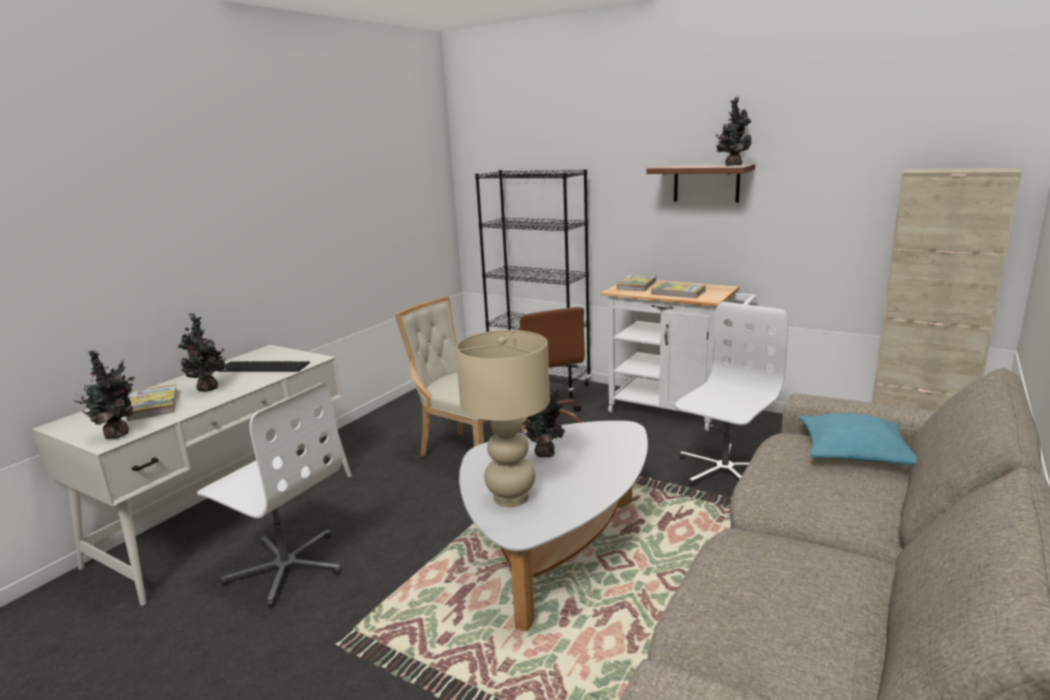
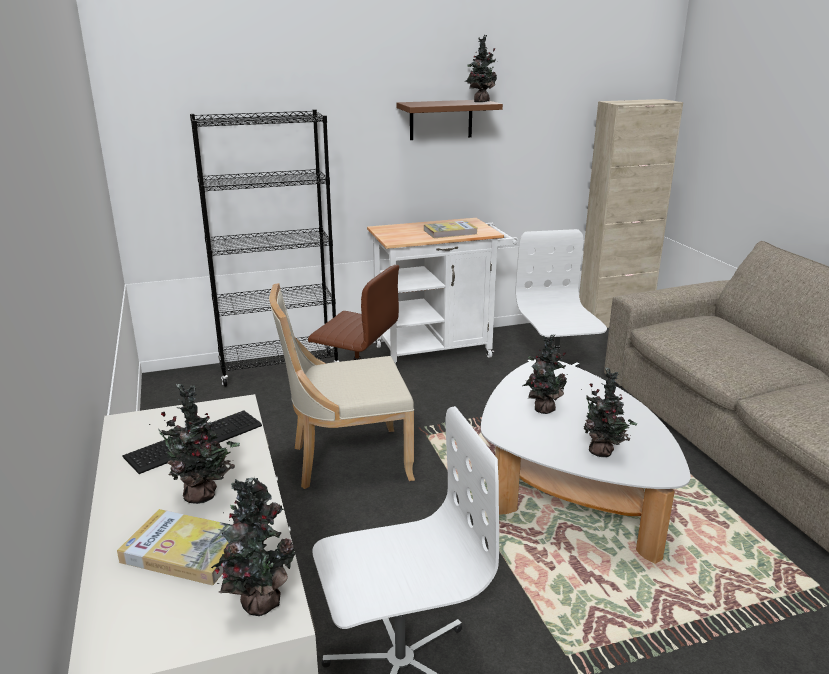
camera: 50 degrees left, 5 degrees up
(511, 498) = (603, 452): beige table lamp -> potted plant
(637, 285) = (397, 232): book -> none
(854, 452) = (703, 324): turquoise pillow -> none

